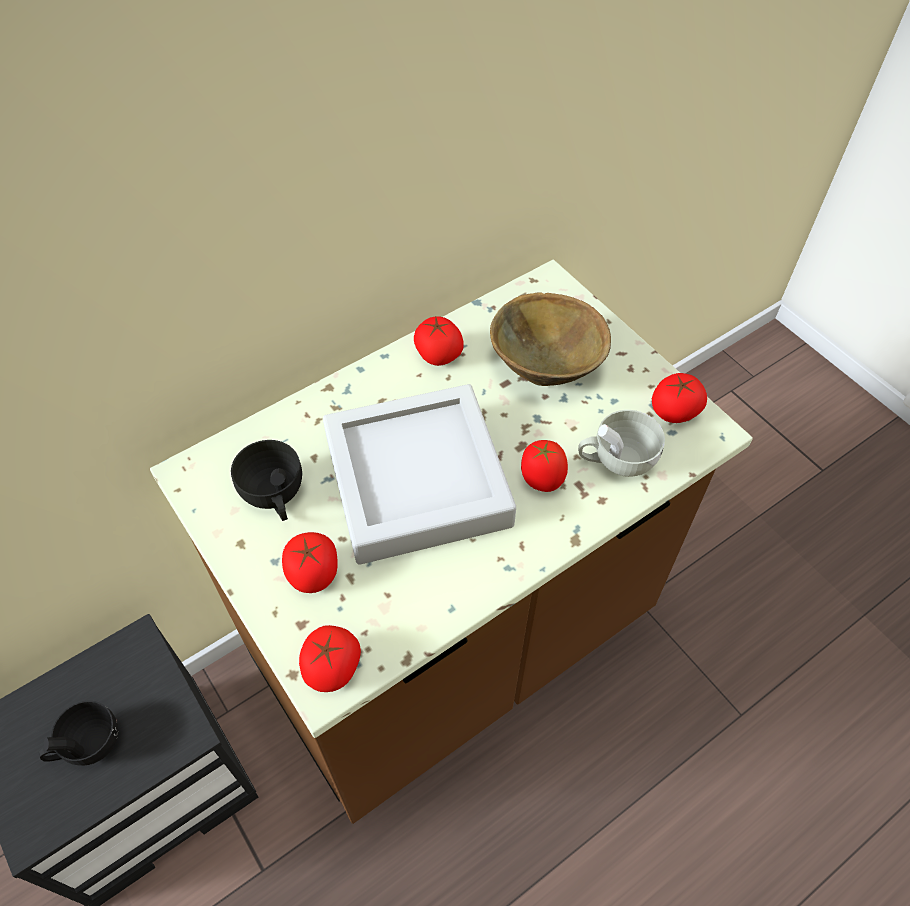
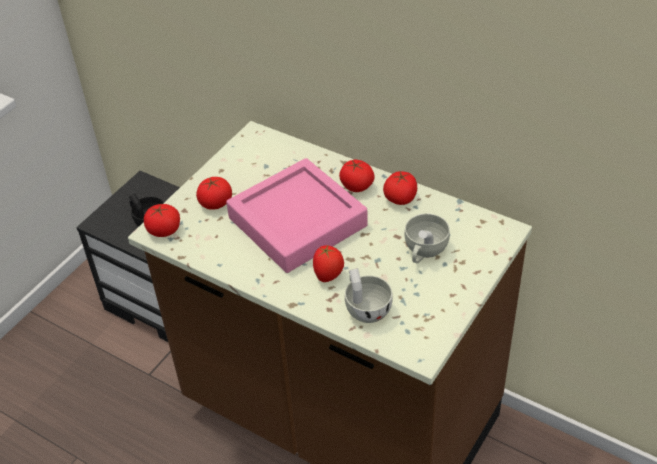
camera: 70 degrees right, 10 degrees down
(275, 496) = (256, 171): black cup -> none
(417, 481) = (297, 222): grey tray -> pink tray
(546, 367) = (424, 252): brown bowl -> white cup
(674, 411) = (427, 328): tomato -> tomato (356, 186)

